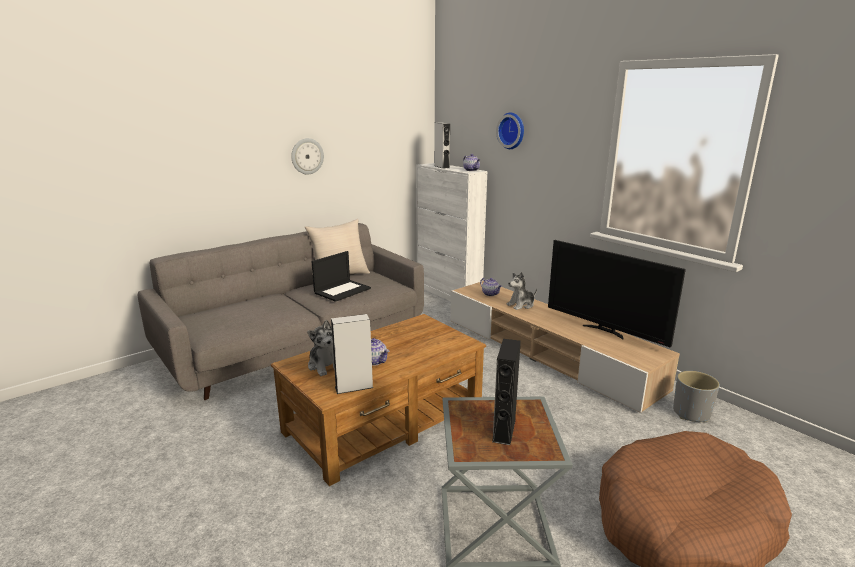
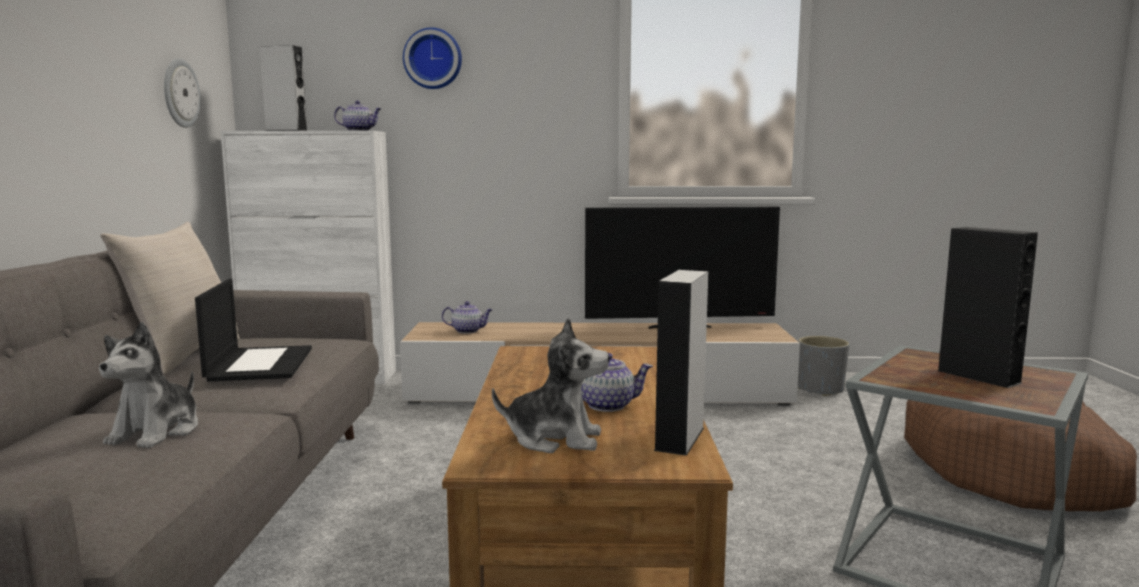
camera: 50 degrees left, 10 degrees down
(307, 156) = (45, 69): wall clock -> wall clock (180, 93)
(521, 305) = (535, 330): plush toy -> plush toy (157, 432)

